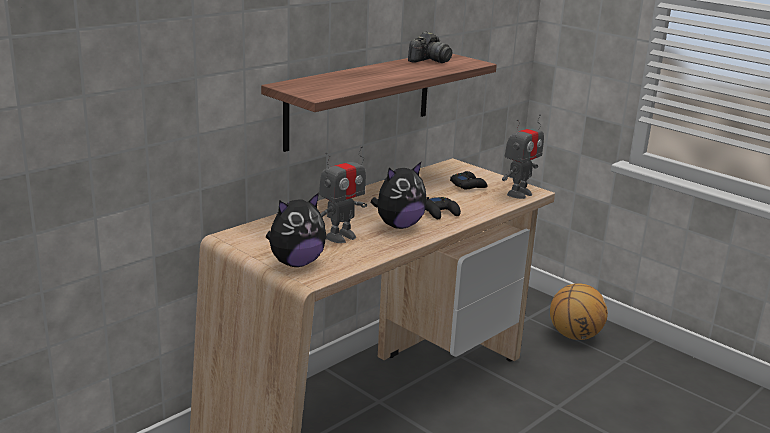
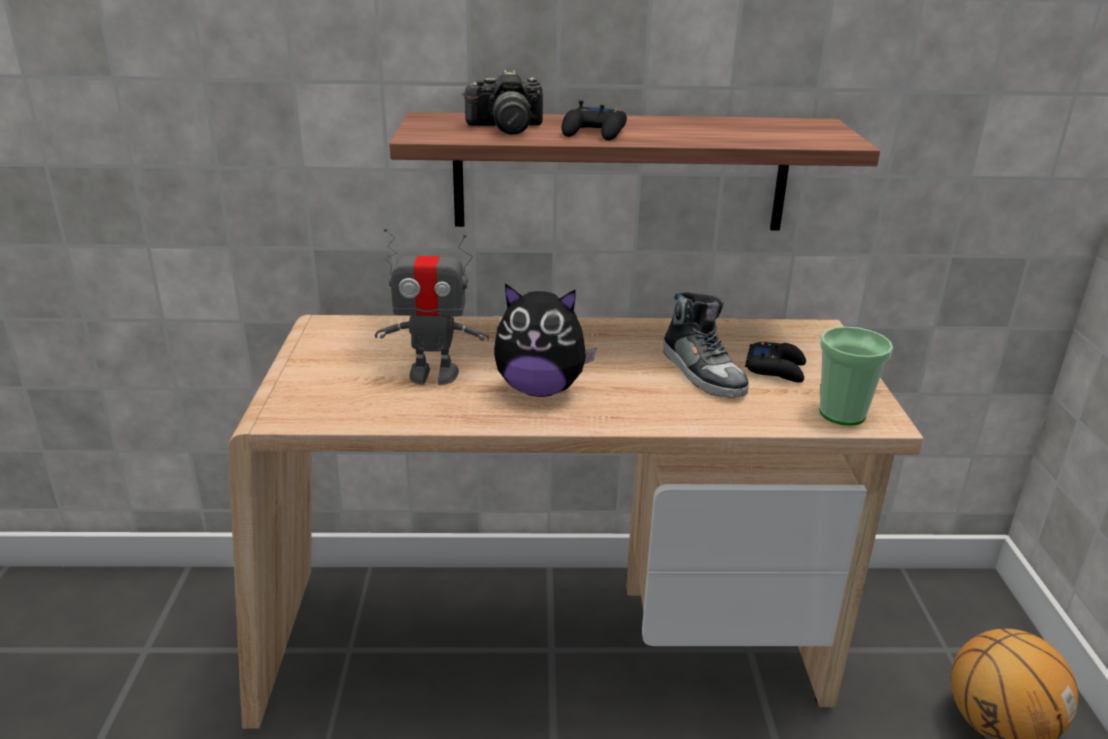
camera: 45 degrees right, 5 degrees up
(296, 263) = (309, 387): plush toy -> none
(429, 60) = (761, 125): camera -> camera (506, 127)
(440, 212) = (642, 394): black game controller -> black game controller (595, 133)
(445, 196) = (703, 372): none -> shoe
(519, 194) = (842, 414): toy robot -> cup

